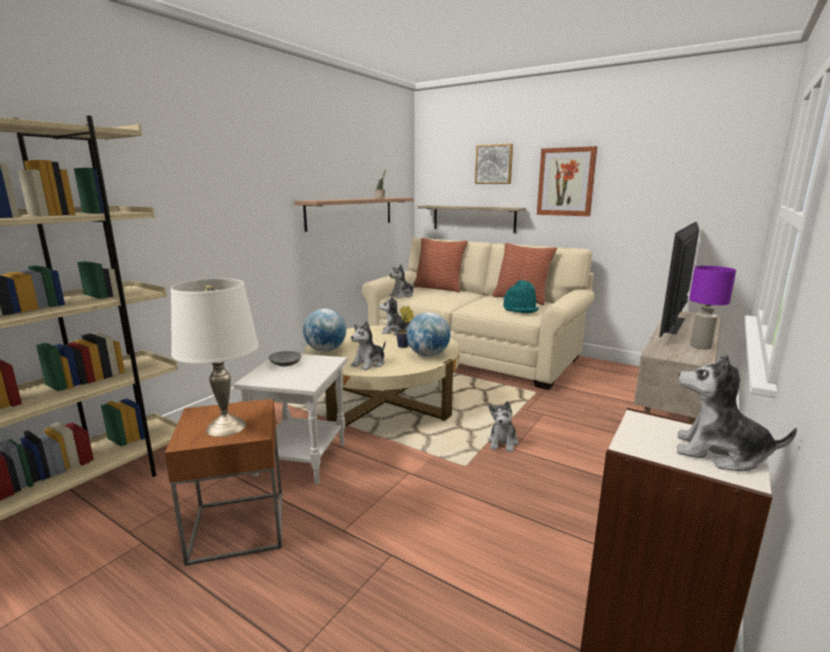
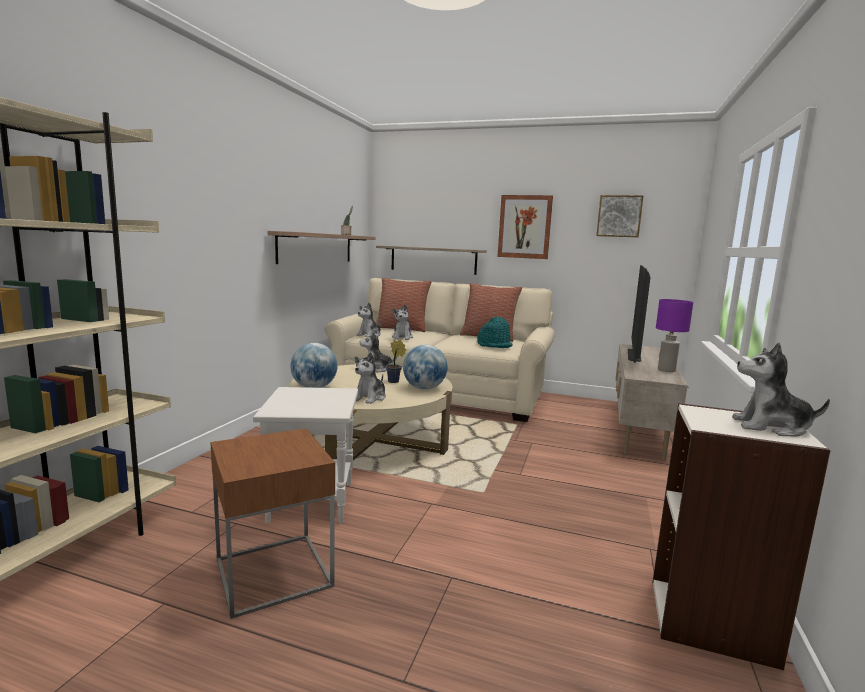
camera: 15 degrees left, 5 degrees down
(226, 427) = (275, 455): white table lamp -> none
(286, 364) = (297, 396): grey bowl -> none
(494, 164) = (454, 207): picture -> picture (619, 216)
(503, 442) = (508, 469): plush toy -> plush toy (402, 337)

